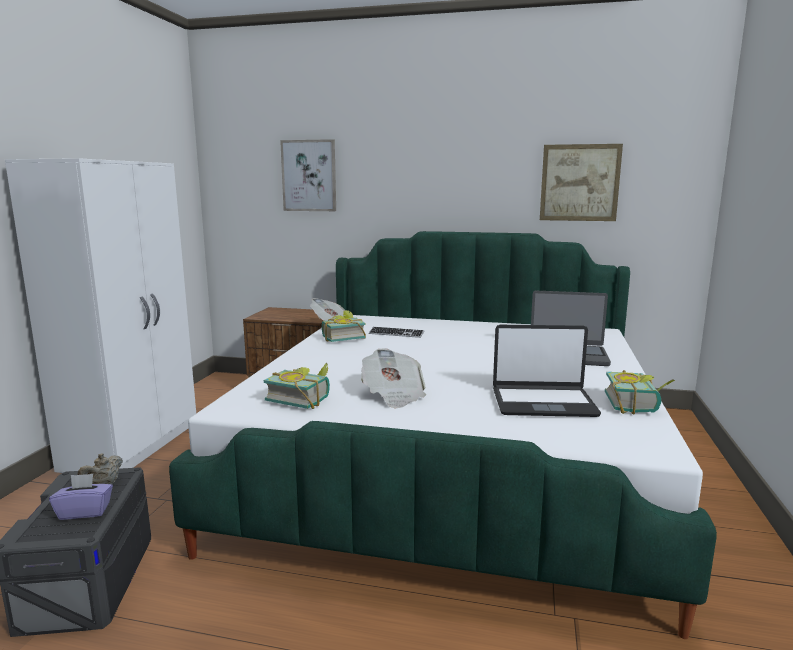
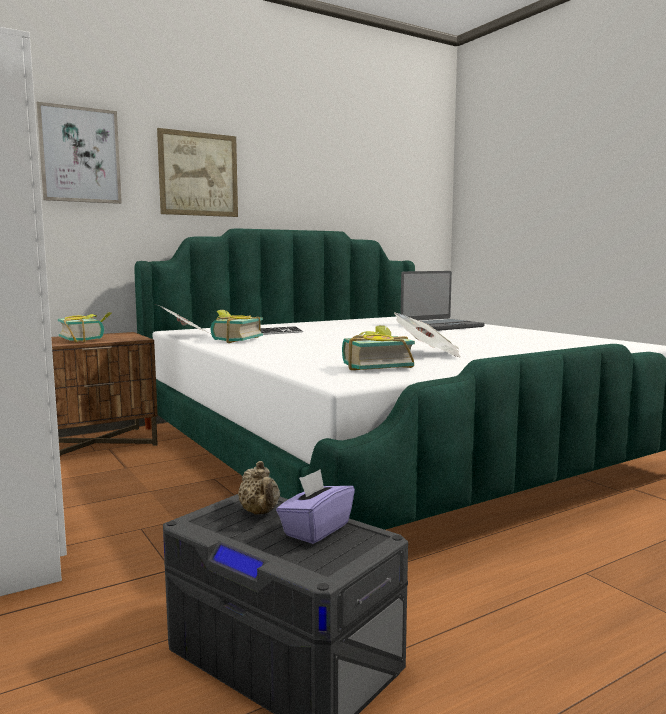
camera: 45 degrees left, 5 degrees down
(543, 402) = (521, 342): laptop -> none
(579, 183) = (363, 185): picture -> picture (198, 174)
(637, 405) = (563, 335): book -> book (86, 339)

